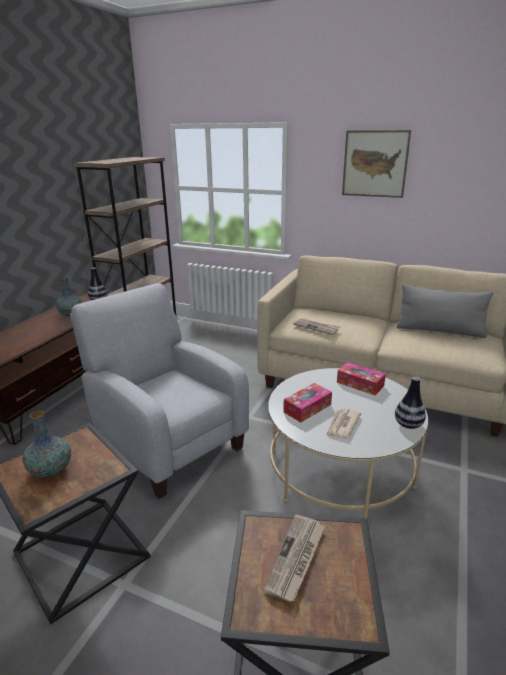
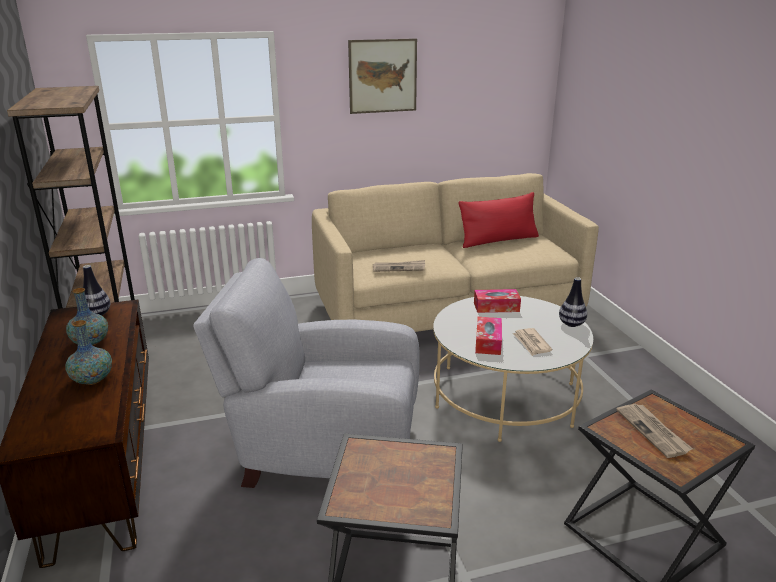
camera: 40 degrees left, 0 degrees up
(51, 470) = (389, 484): vase -> vase (92, 380)
(439, 330) = (498, 240): grey pillow -> red pillow

